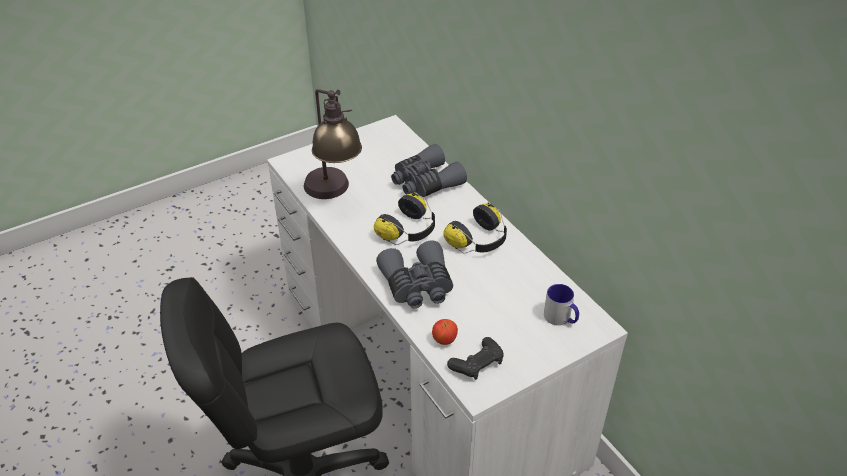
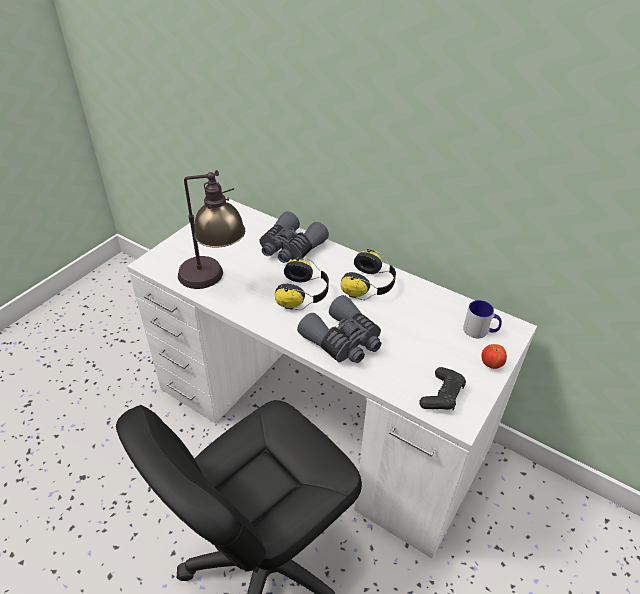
camera: 25 degrees left, 0 degrees up
(444, 340) = (400, 383): apple -> apple (491, 364)

